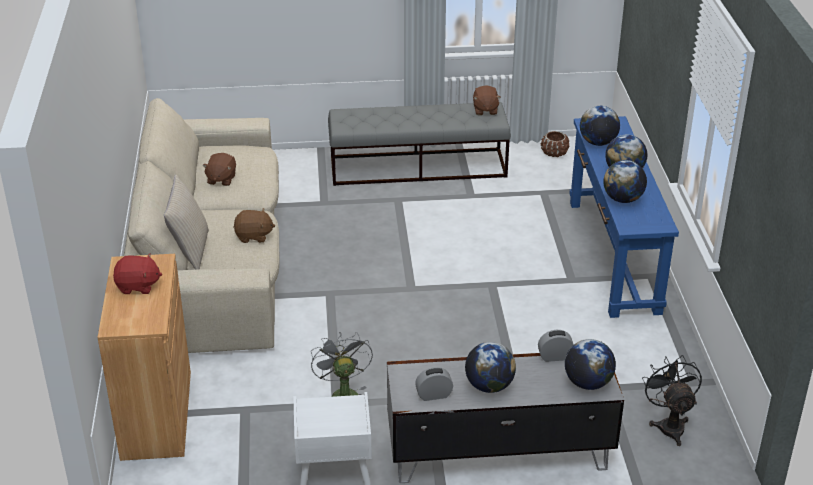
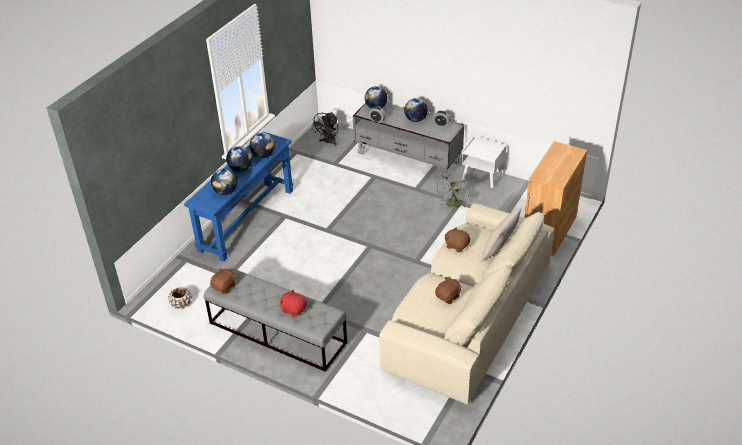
camera: 145 degrees left, 5 degrees up
(138, 286) = (556, 167): red plush toy -> red plush toy (294, 309)

